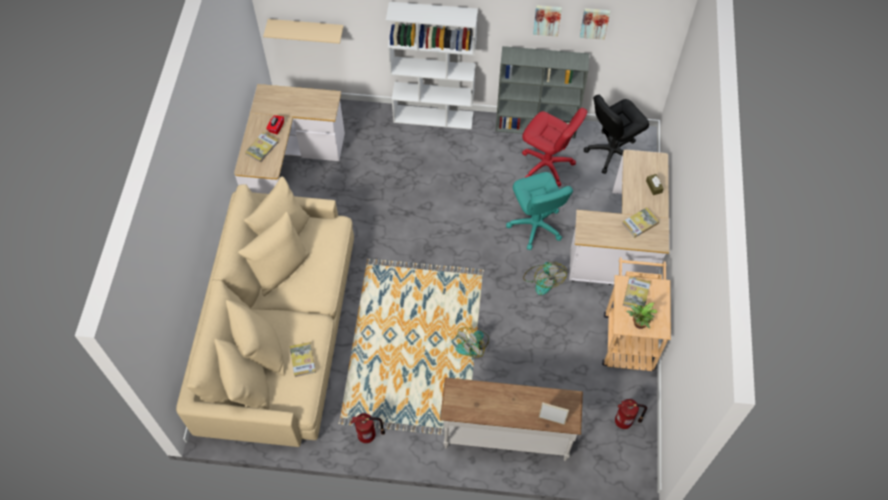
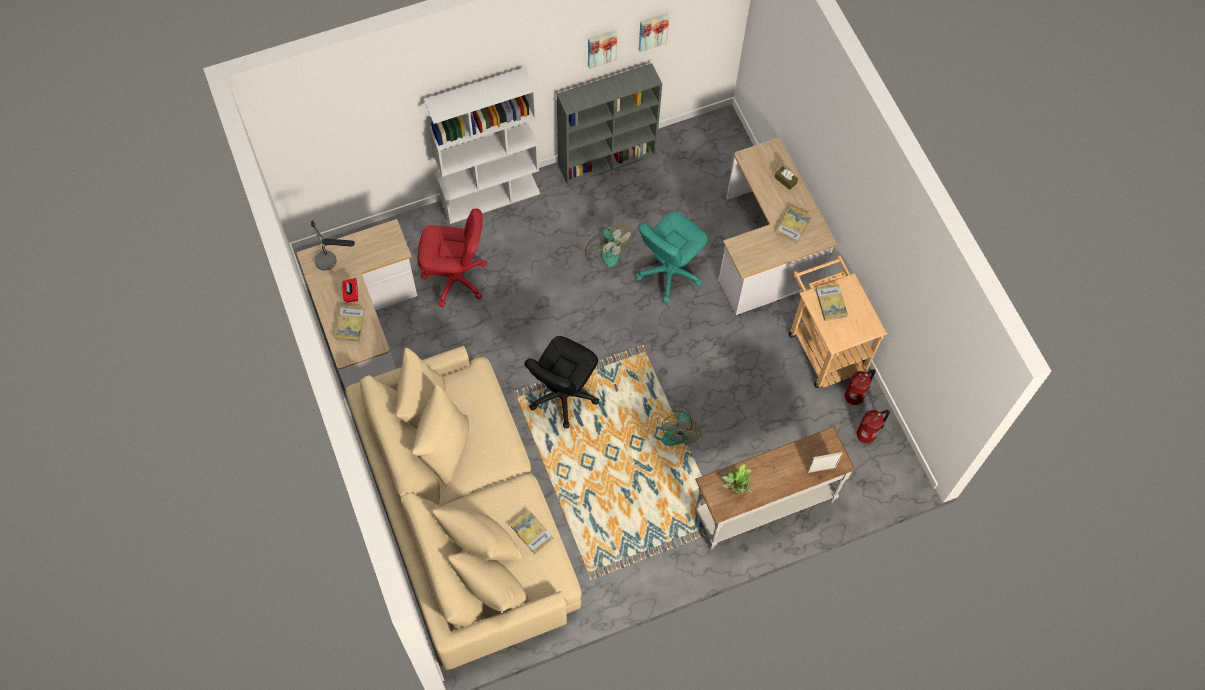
camera: 30 degrees left, 5 degrees up
(277, 101) = (332, 262): none -> table lamp
(306, 29) = (327, 166): beige shelf -> none
(368, 435) = (627, 576): fire extinguisher -> fire extinguisher (855, 396)
(535, 226) = (668, 272): turquoise office chair -> turquoise office chair turned 90 degrees clockwise
(543, 279) = (709, 327): fan -> fan (606, 250)
(547, 165) = (643, 199): red office chair -> red office chair (455, 279)
(611, 152) = (701, 154): black office chair -> black office chair (563, 395)
(638, 324) = (849, 333): potted plant -> potted plant (735, 489)

